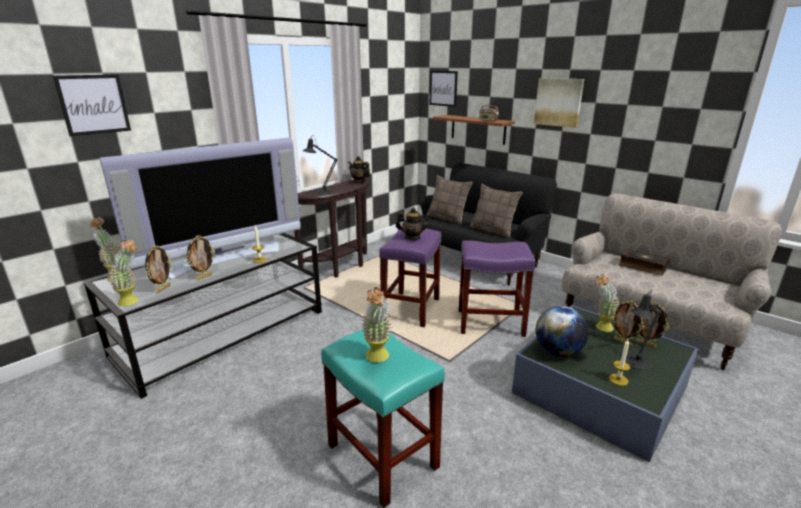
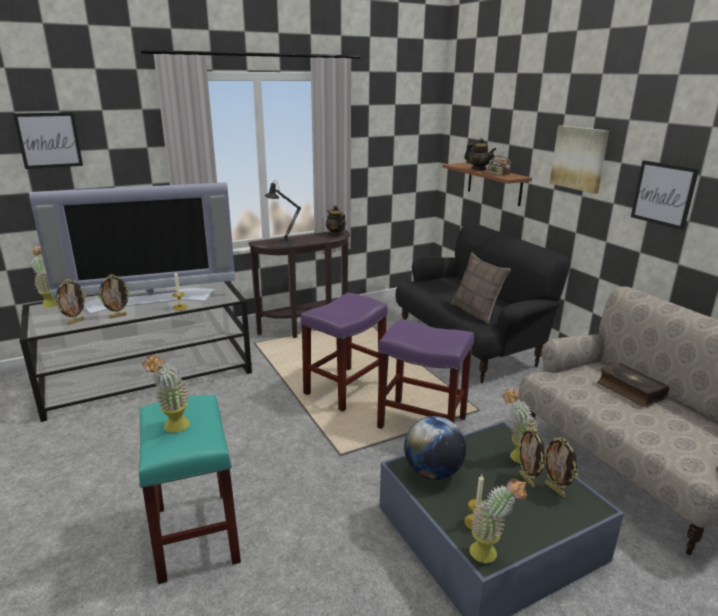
camera: 20 degrees right, 0 degrees up
(133, 301) = (42, 329): potted plant -> potted plant (490, 554)
(412, 237) = (345, 307): teapot -> teapot (478, 169)
(443, 88) = (463, 130): picture -> picture (663, 194)
(447, 218) = (435, 289): pillow -> none
(635, 363) = (516, 509): black table lamp -> none

